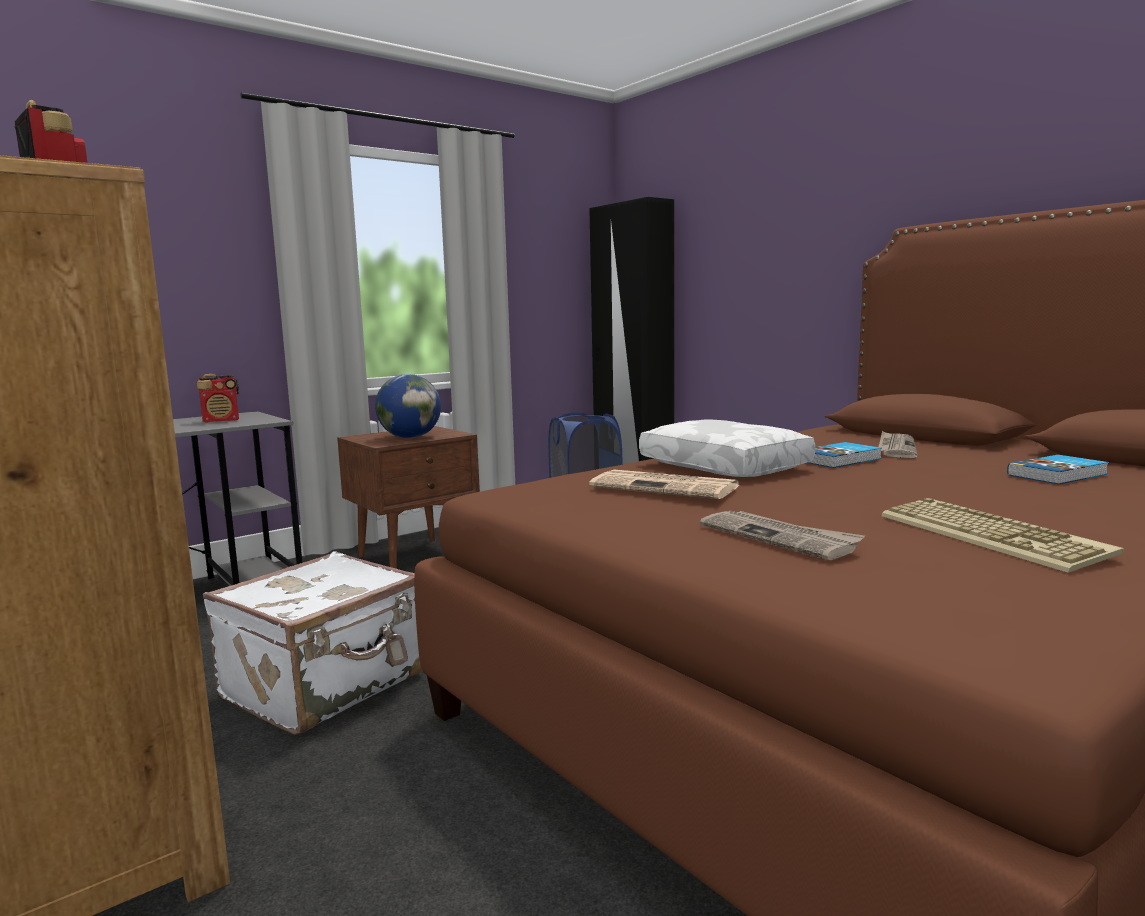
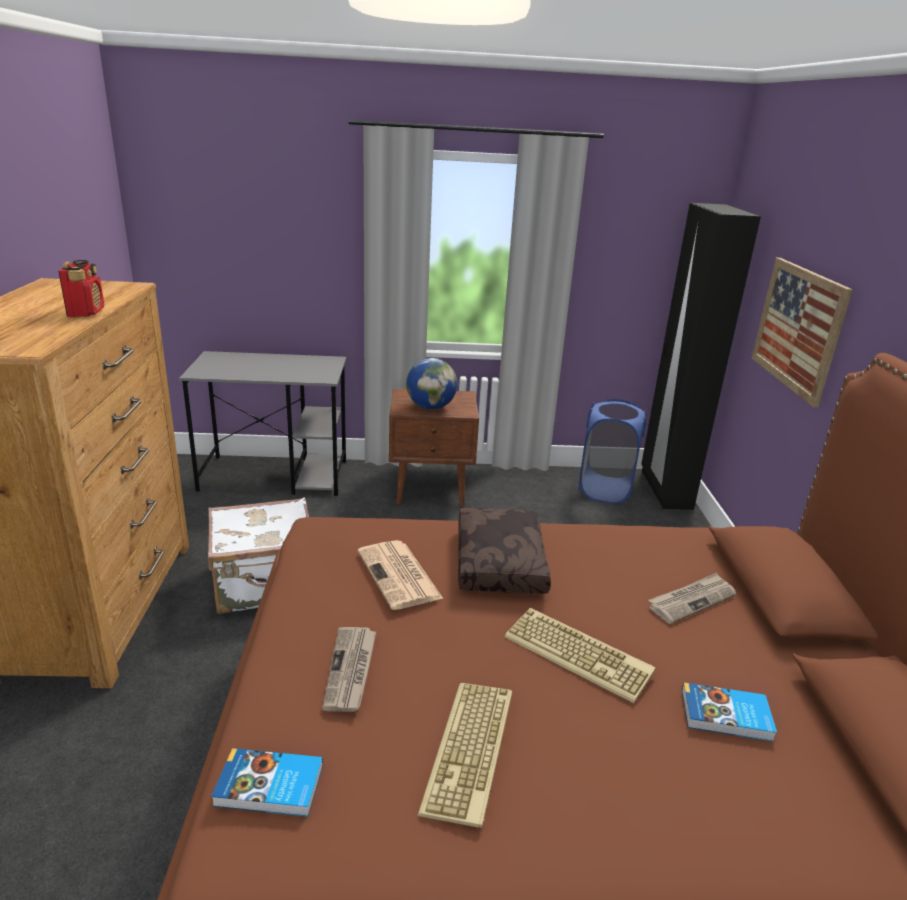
camera: 35 degrees right, 15 degrees up
(221, 421) = (304, 368): radio -> none
(726, 466) = (502, 563): white pillow -> brown pillow
(760, 271) = (798, 328): none -> picture
(840, 460) = (599, 596): book -> book (269, 787)
(909, 479) = (580, 654): none -> keyboard

